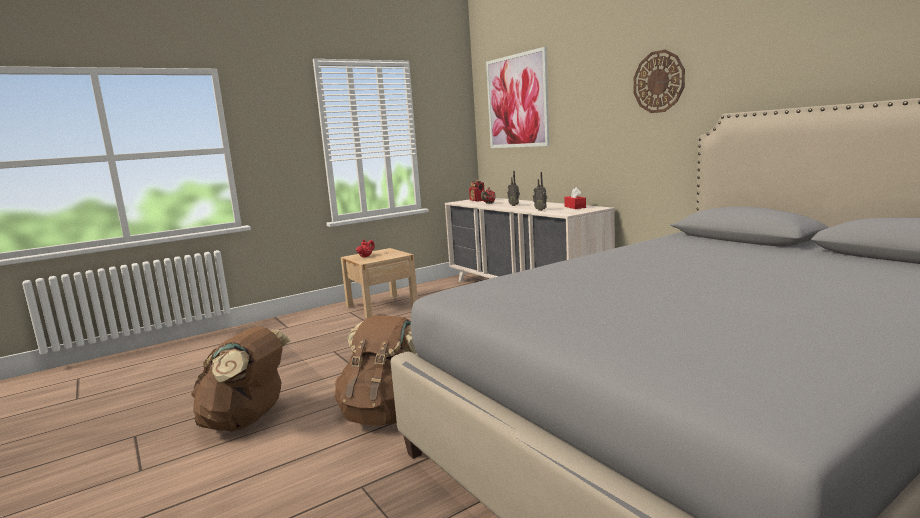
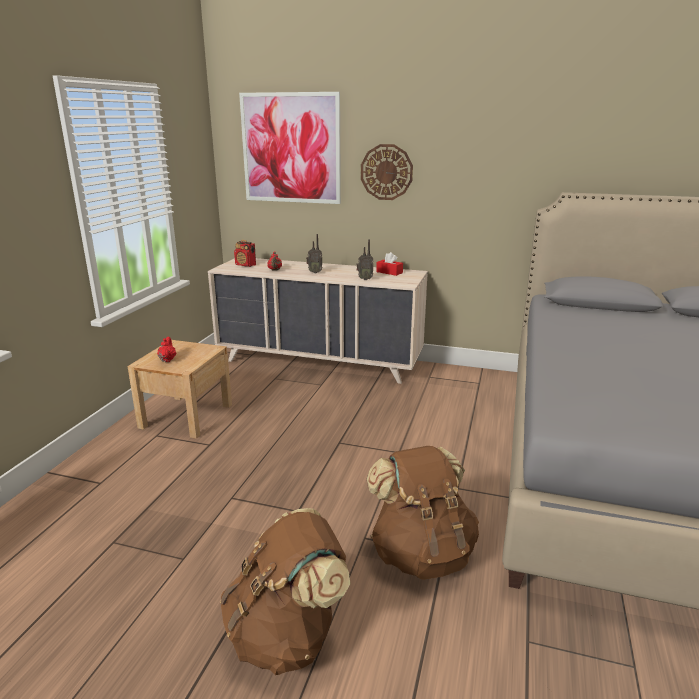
camera: 40 degrees left, 10 degrees up
(658, 82) = (486, 153): wall clock -> wall clock (386, 172)

